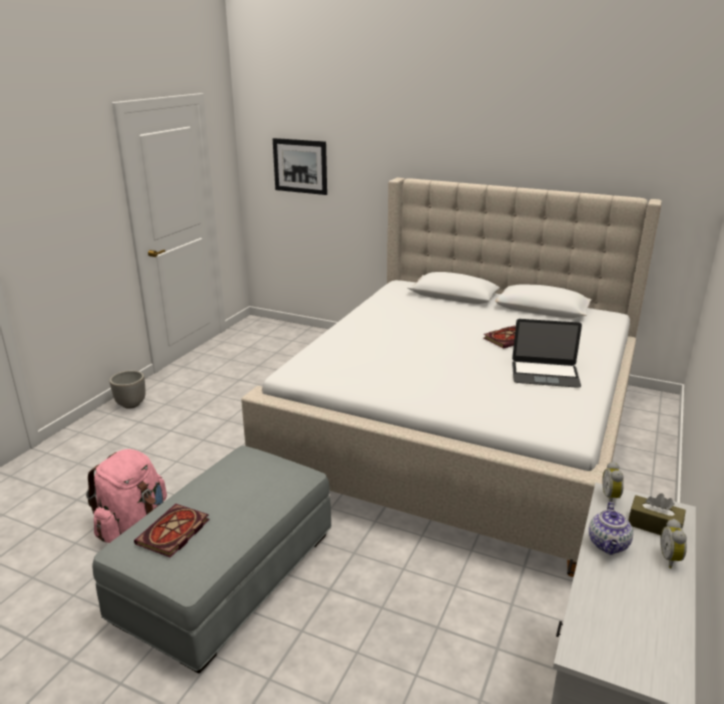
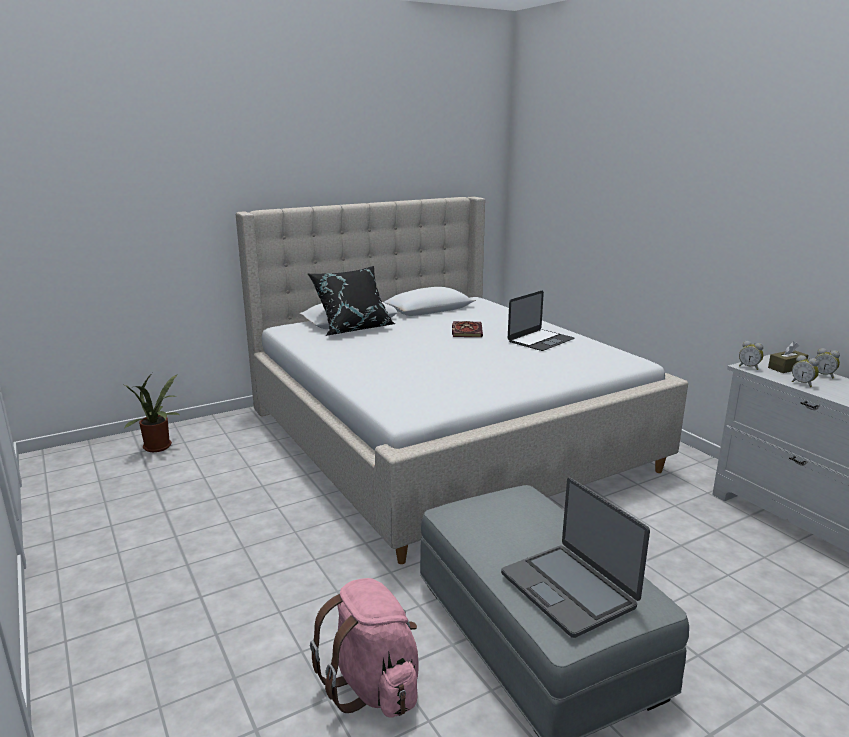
camera: 55 degrees left, 5 degrees down
(131, 404) = (76, 612): planter -> none
(173, 533) = (569, 589): book -> laptop
(300, 166) = (86, 218): picture -> none
(303, 343) = (159, 447): none -> potted plant
(437, 301) = (353, 328): none -> black pillow
(608, 545) = (803, 383): teapot -> alarm clock

